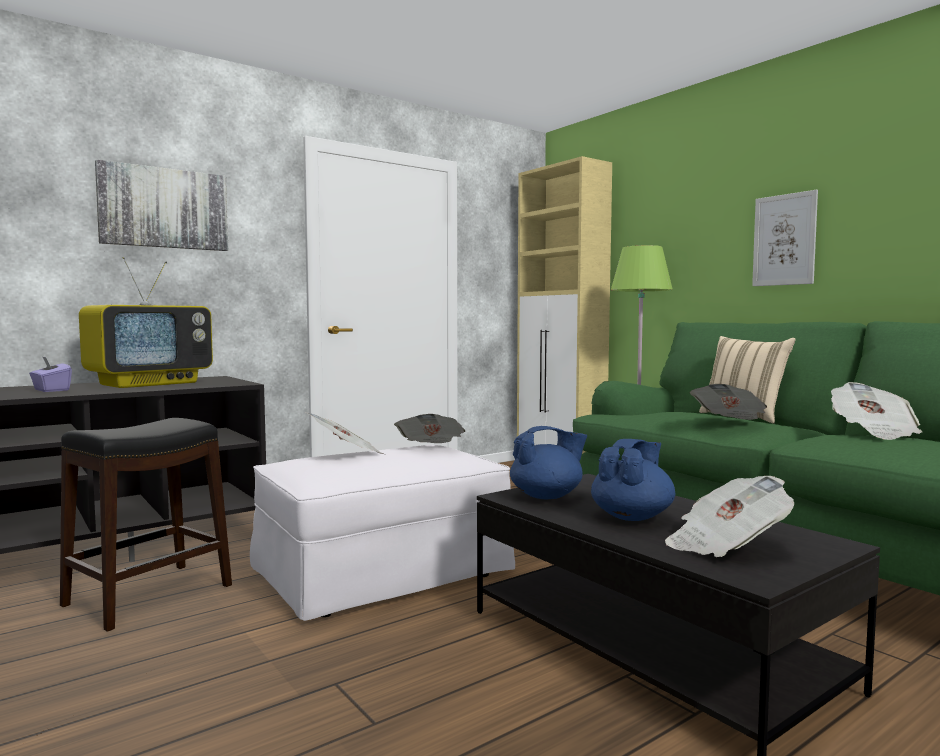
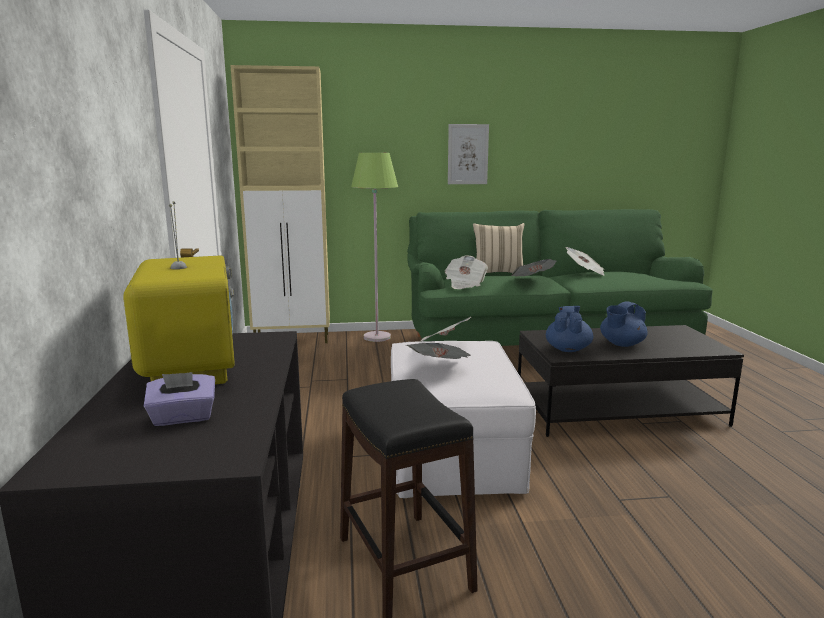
camera: 60 degrees left, 10 degrees up
(164, 208) = (92, 114): picture -> none
(632, 516) = (621, 344): blue teapot -> blue teapot turned 105 degrees counterclockwise
(725, 545) = (676, 342): newspaper -> newspaper (465, 284)

